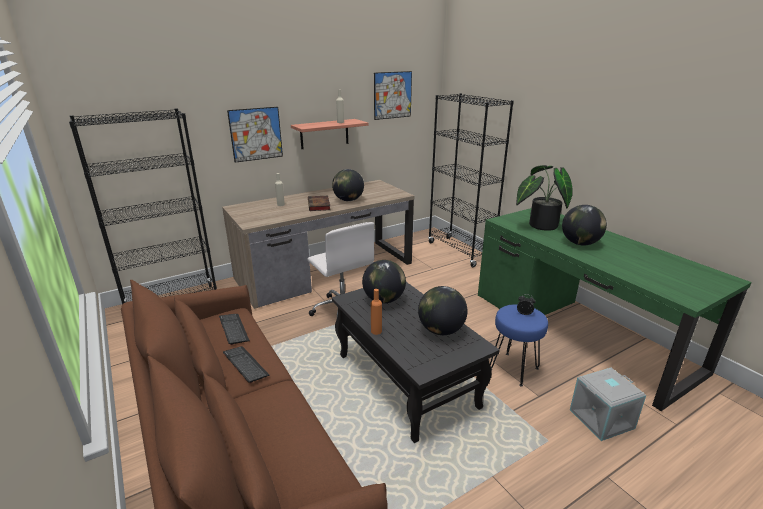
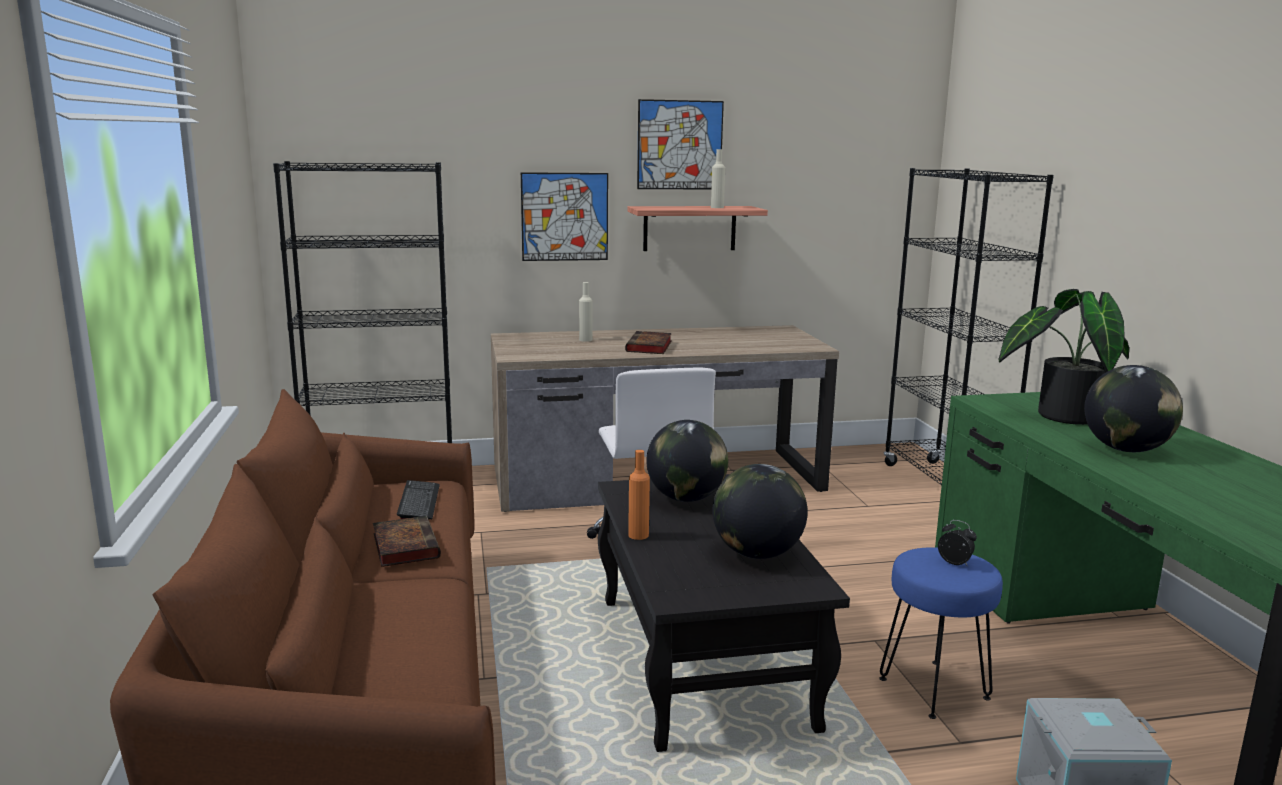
camera: 20 degrees right, 10 degrees down
(245, 365) = (404, 546): keyboard -> book
(348, 200) = (707, 345): globe -> none
(392, 95) = (832, 169): picture -> picture (679, 145)

